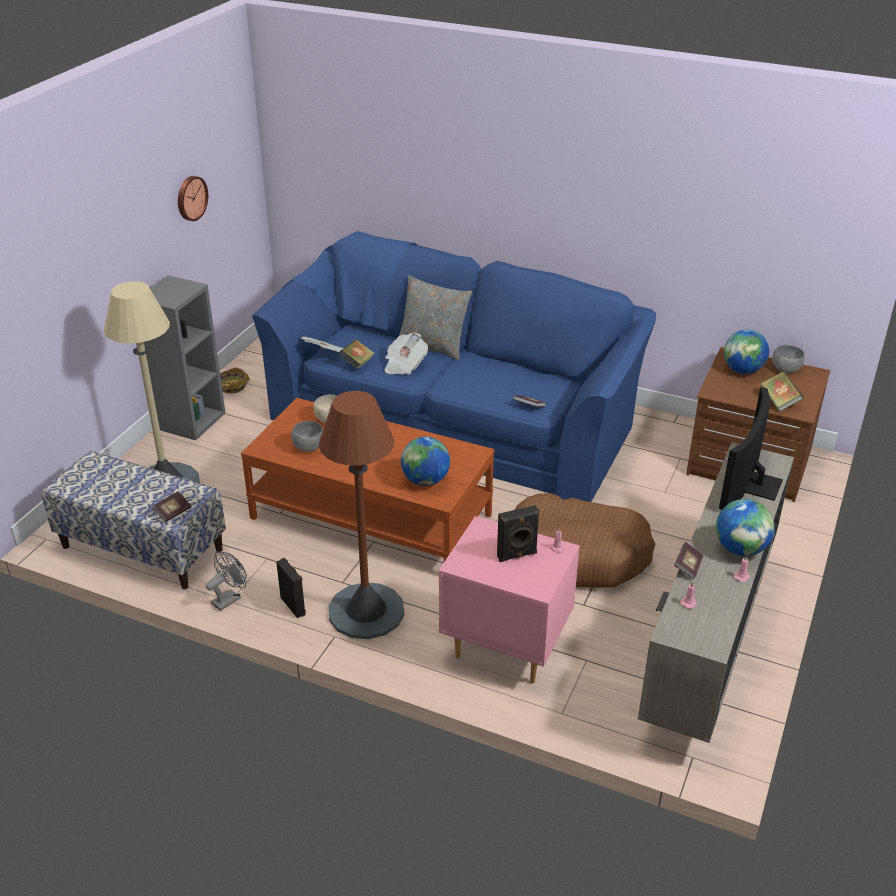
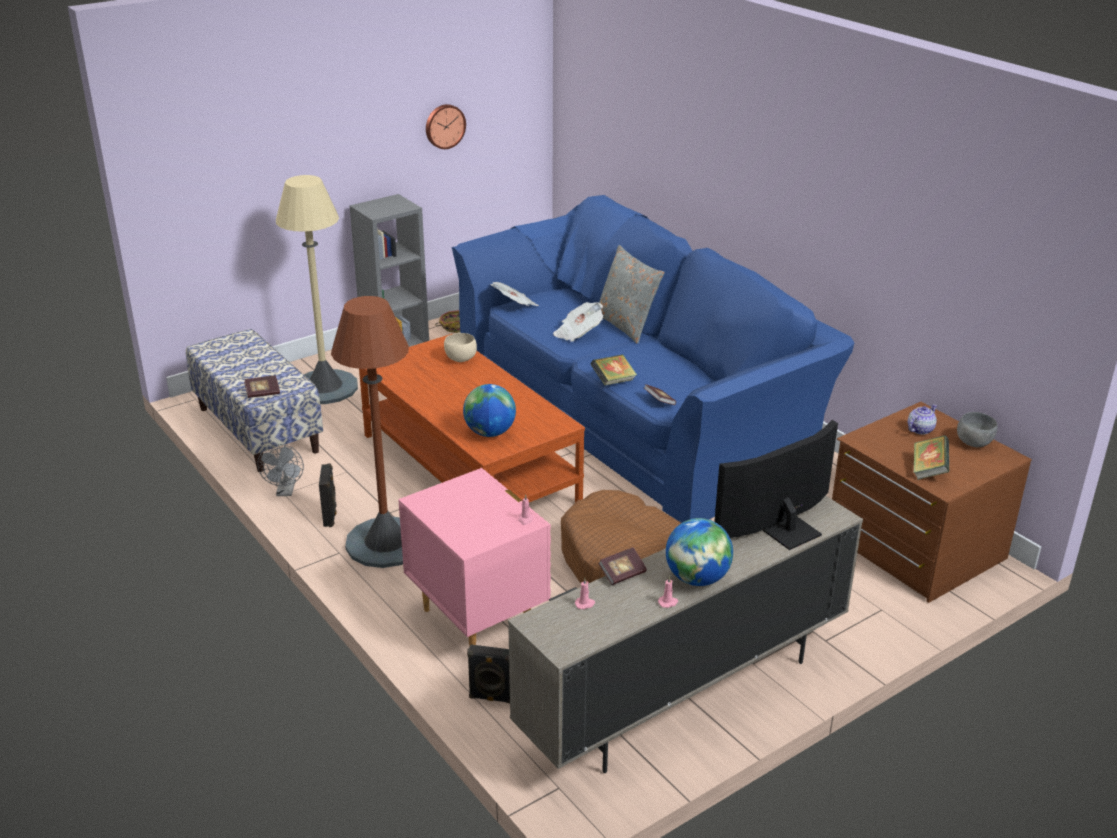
camera: 30 degrees right, 5 degrees down
(229, 598) = (285, 492): grey fan -> grey fan turned 105 degrees clockwise
(309, 447) = (418, 375): grey bowl -> none
(357, 364) = (536, 321): book -> book (613, 381)
(517, 556) = (481, 512): black speaker -> black speaker (491, 698)
(742, 370) = (919, 429): globe -> teapot

